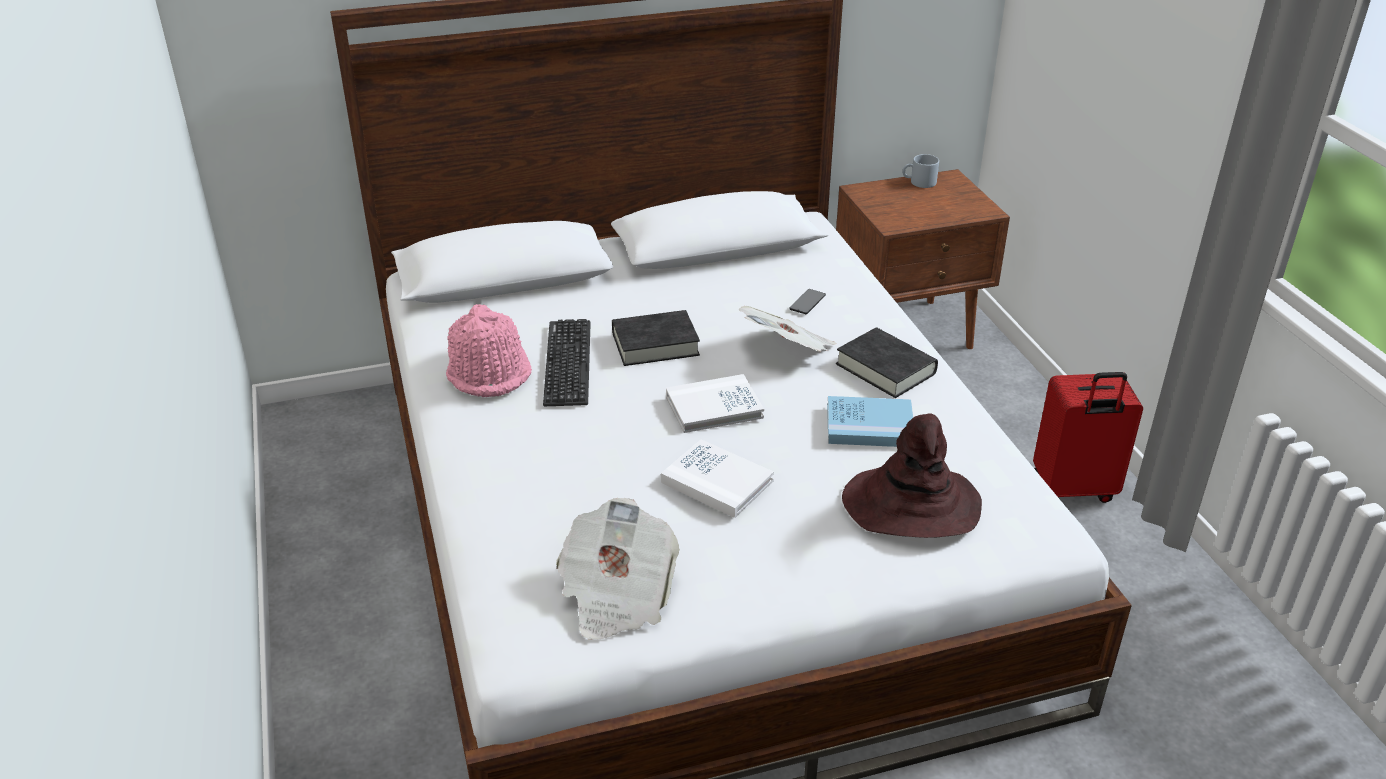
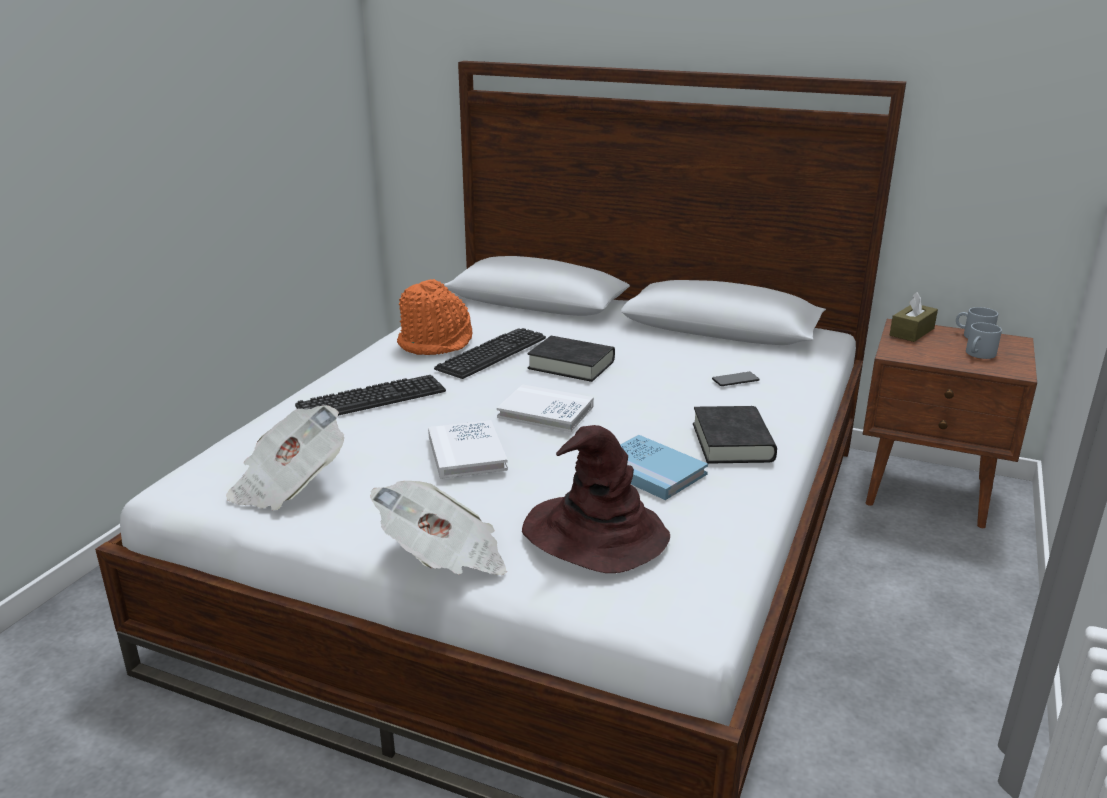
camera: 40 degrees right, 10 degrees down
(489, 372) = (436, 342): pink hat -> orange hat
(538, 468) = (371, 399): none -> keyboard
(788, 351) = (666, 403): newspaper -> newspaper (444, 559)
(875, 195) = (911, 332): none -> brown tissue box
(946, 202) = (979, 355): none -> grey mug
(1073, 490) = (949, 684): red suitcase -> none

